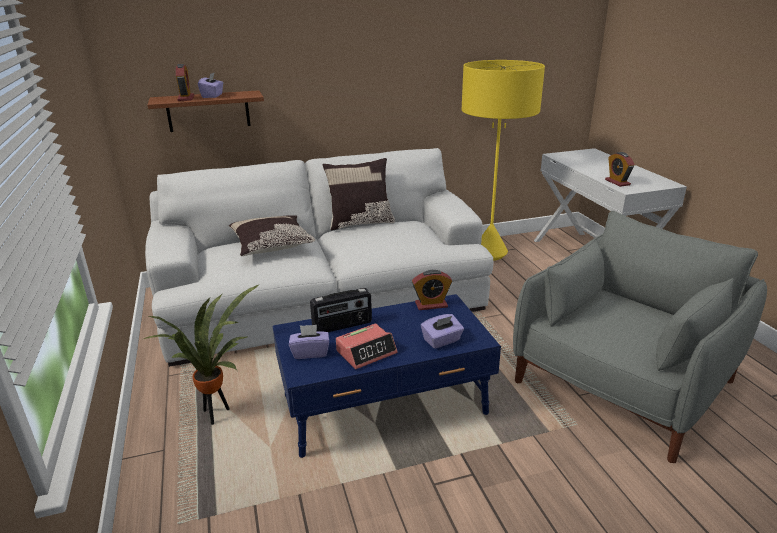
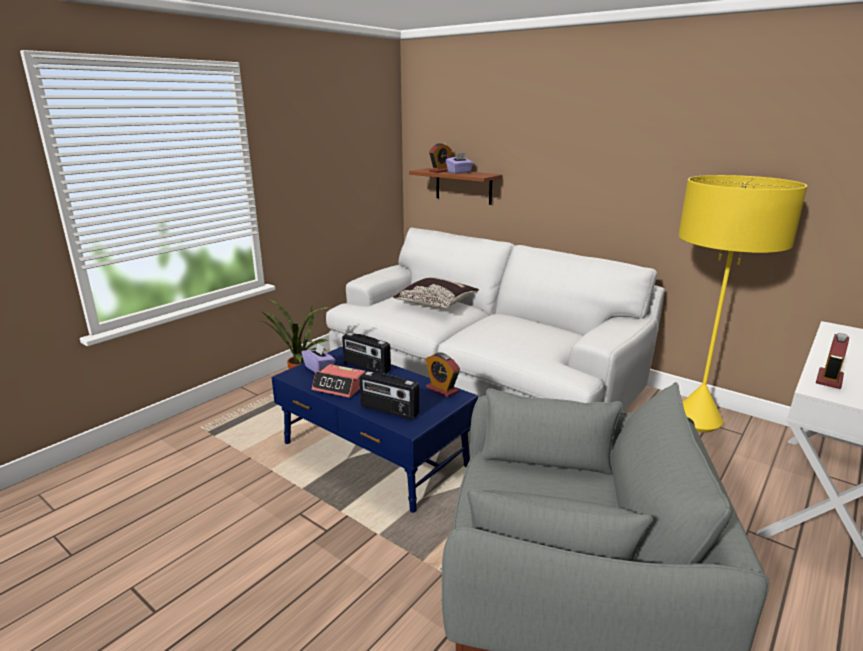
camera: 55 degrees right, 5 degrees down
(360, 223) = (528, 317): pillow -> none
(442, 341) = (389, 411): purple tissue box -> radio

